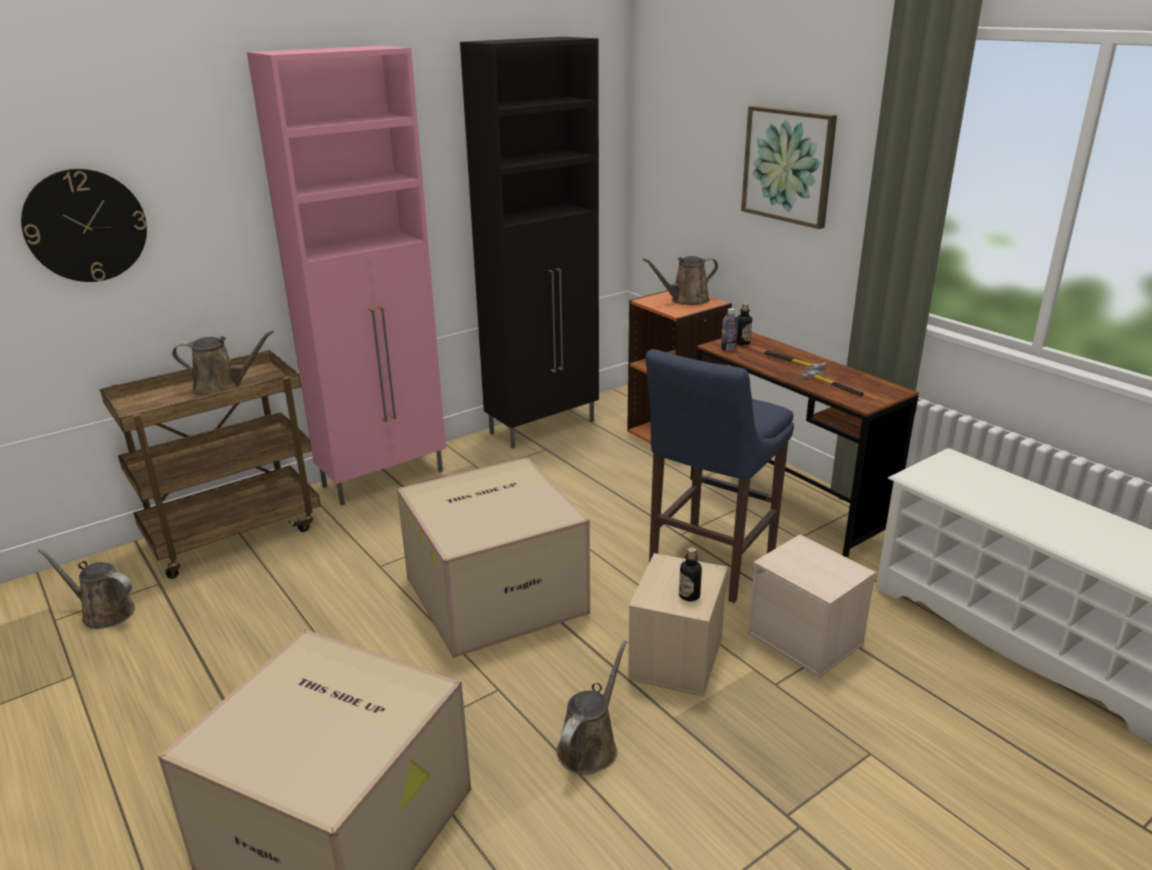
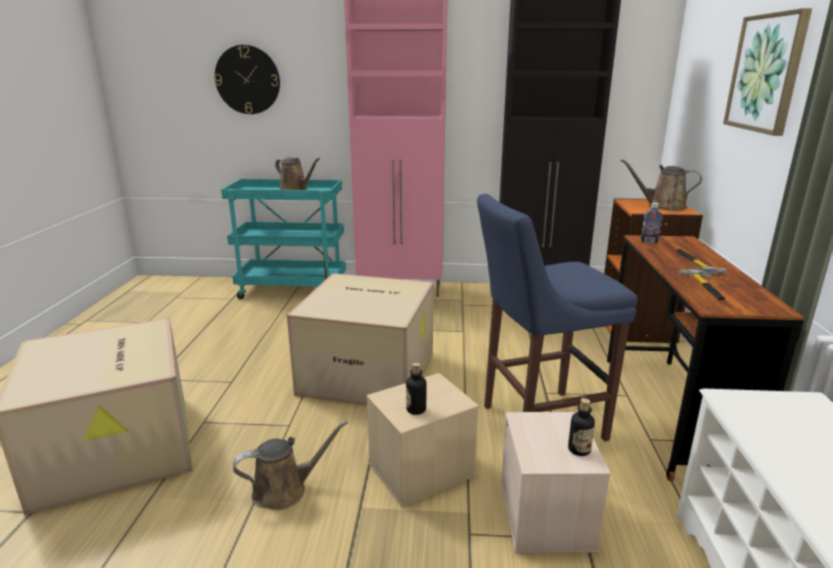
camera: 40 degrees right, 5 degrees down
(104, 612) = (195, 302): brown watering can -> none
(234, 533) = (293, 289): brown cart -> turquoise cart
(742, 342) = (670, 241): bottle -> bottle (579, 450)

